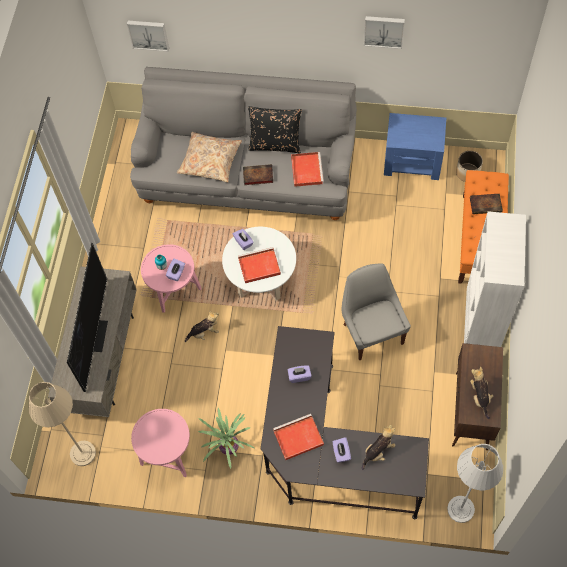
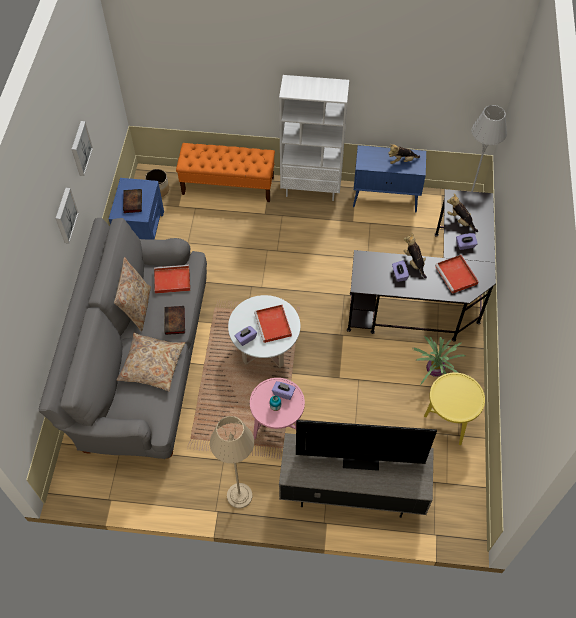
camera: 95 degrees left, 5 degrees down
(83, 453) = (455, 499): beige floor lamp -> beige floor lamp (239, 496)
(148, 34) = (21, 377): picture -> picture (65, 215)
(168, 455) = (448, 421): pink side table -> yellow side table
(204, 332) = (321, 396): plush toy -> plush toy (414, 262)
(275, 144) = (137, 308): black pillow -> beige pillow
(372, 332) = (317, 262): grey chair -> none
(471, 411) = (386, 199): brown cabinet -> blue cabinet
(486, 205) = (214, 157): book -> book (132, 201)

